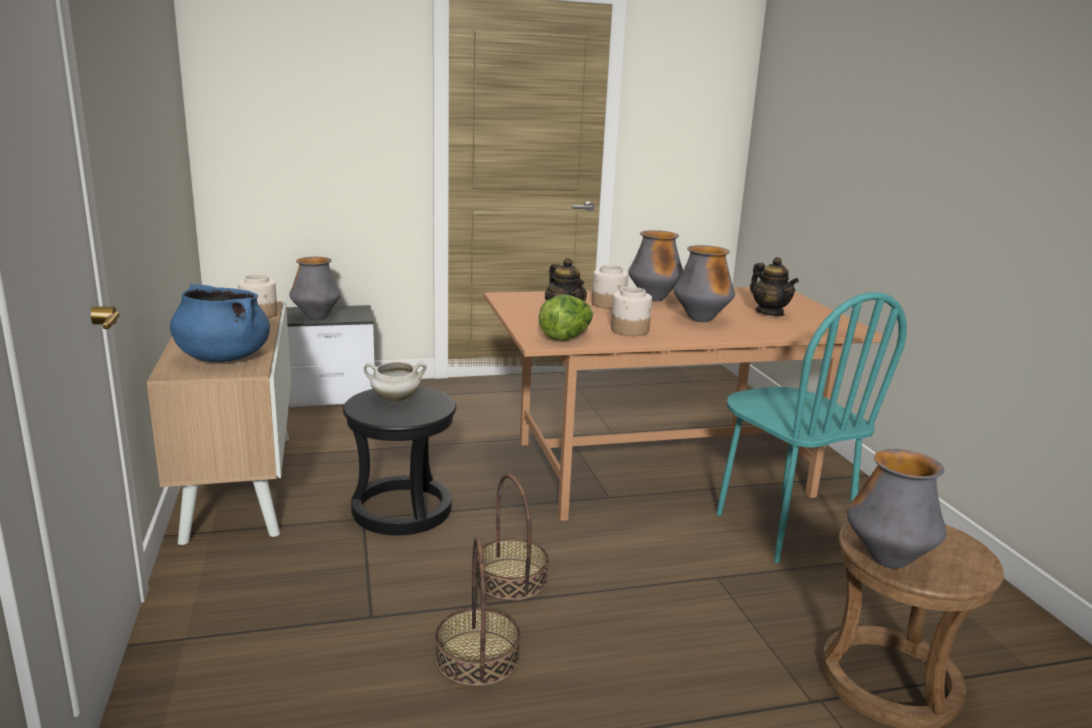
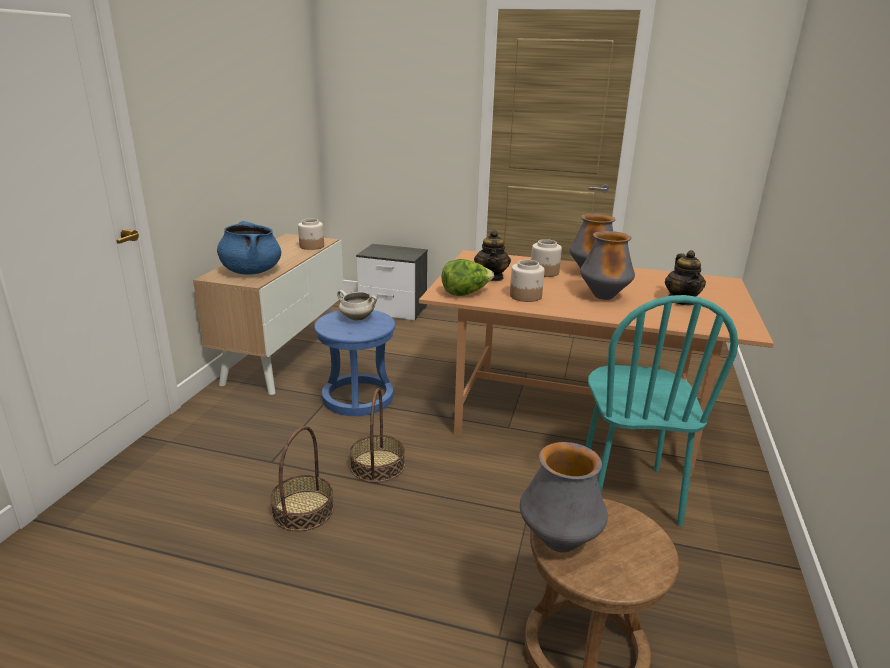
camera: 30 degrees right, 5 degrees up
(316, 317) = (381, 253): vase -> none
(401, 510) = (357, 397): black stool -> blue stool

